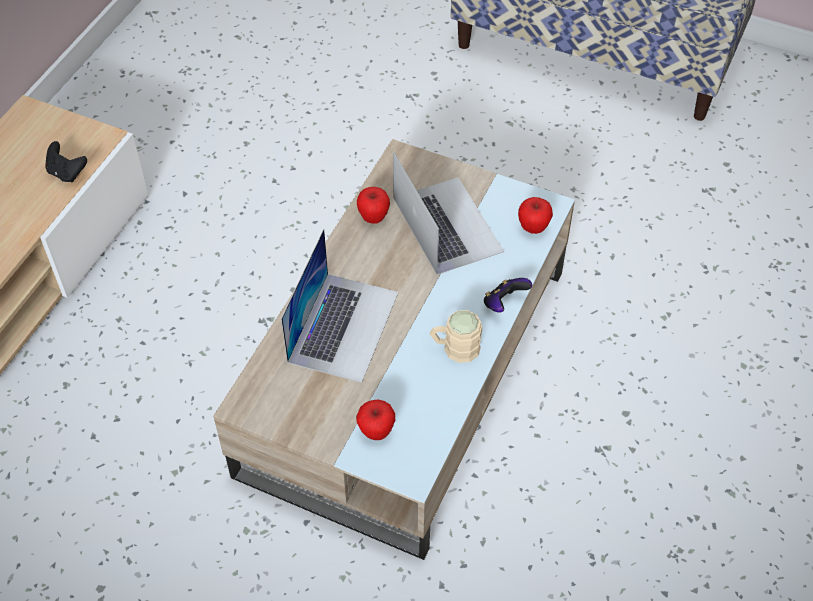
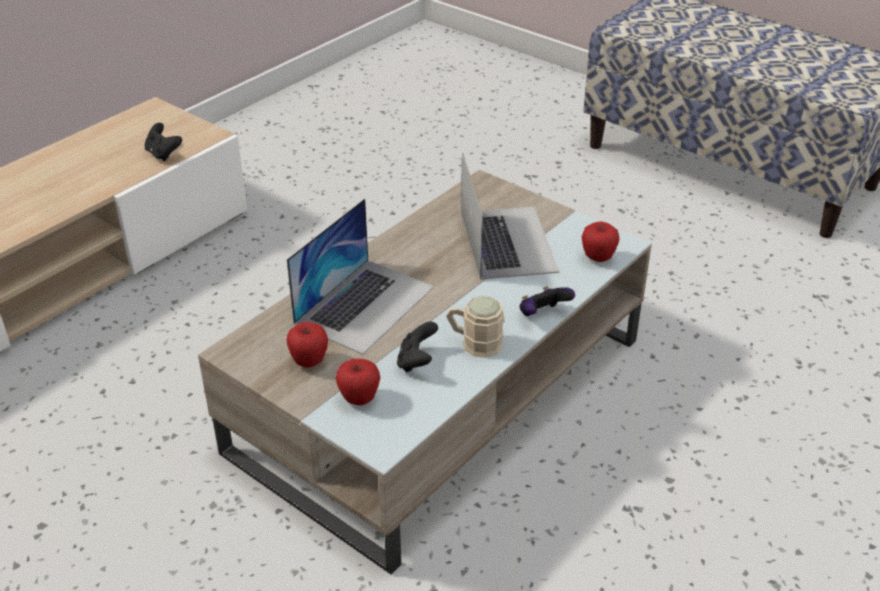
camera: 15 degrees right, 15 degrees down
(373, 217) = (434, 224): apple -> apple (309, 362)
(412, 379) = (417, 361): none -> black game controller

